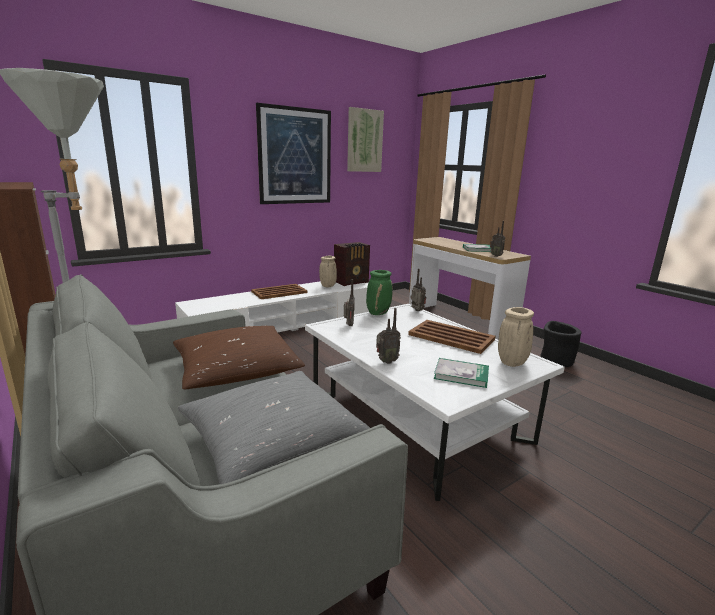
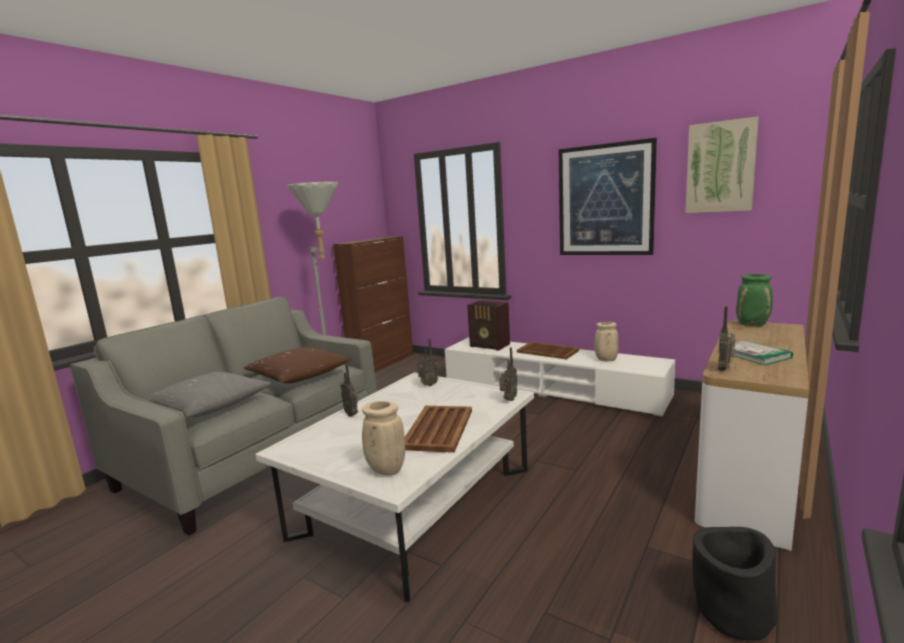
camera: 70 degrees right, 5 degrees down
(352, 282) = (646, 364): radio -> radio (490, 346)
(378, 313) = (477, 387): green vase -> green vase (753, 324)
(461, 374) = (340, 448): book -> none

